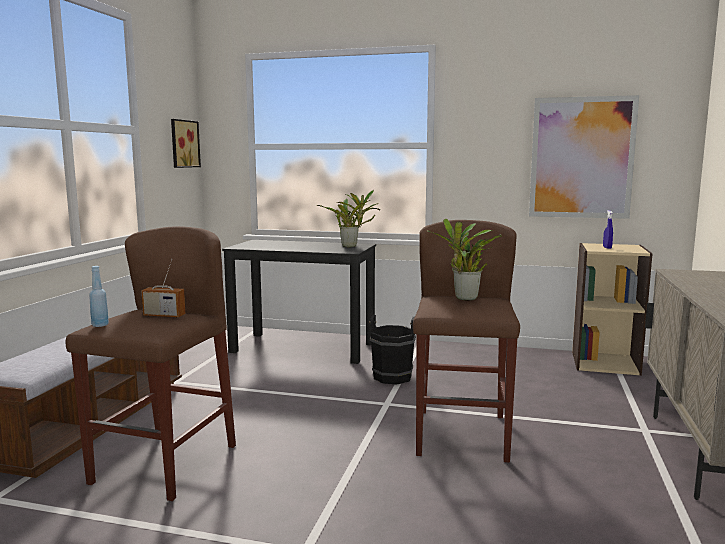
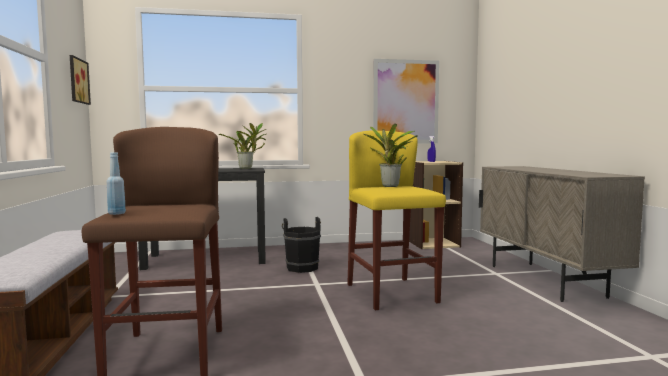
camera: 25 degrees left, 5 degrees down
(164, 315) = (170, 205): radio -> none
(461, 435) = (391, 293): brown stool -> yellow stool

